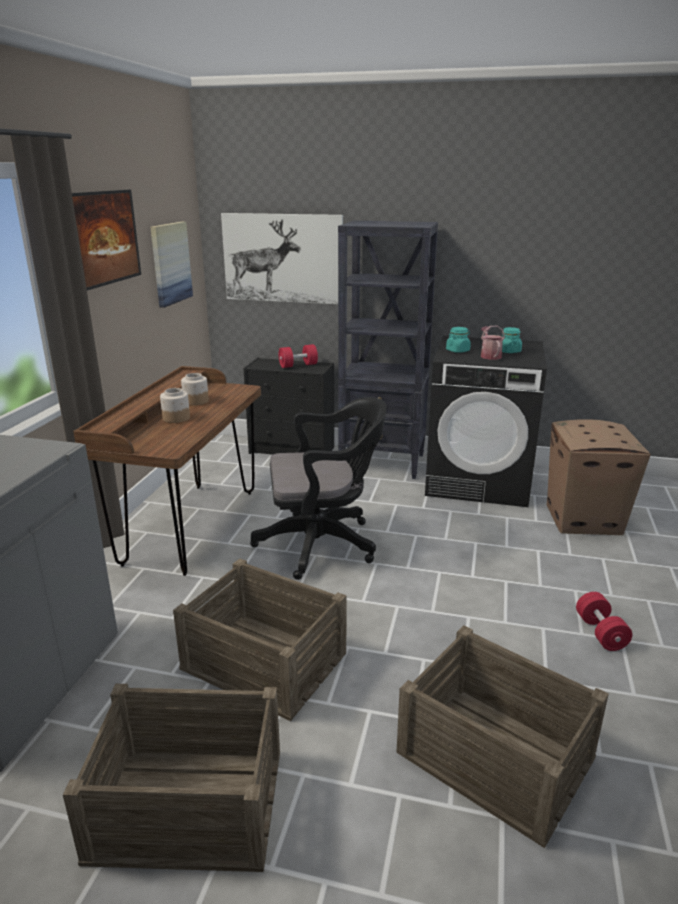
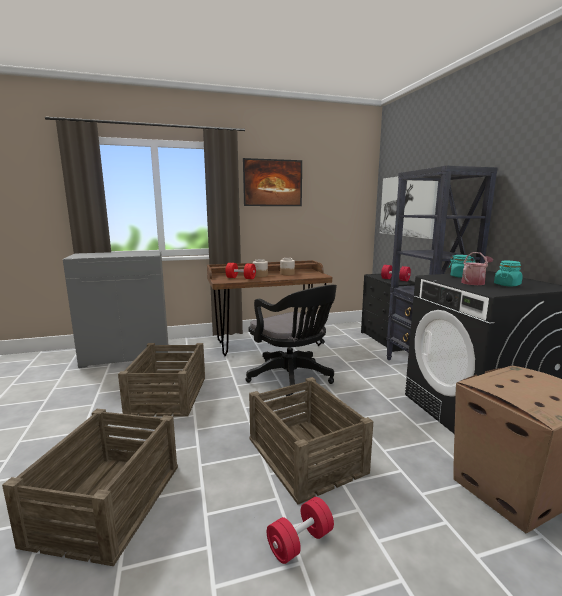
camera: 60 degrees right, 10 degrees down
(170, 263) = (335, 205): picture -> none
(172, 433) = (241, 278): none -> red dumbbell
(188, 802) = (62, 408): crate -> crate (306, 454)

